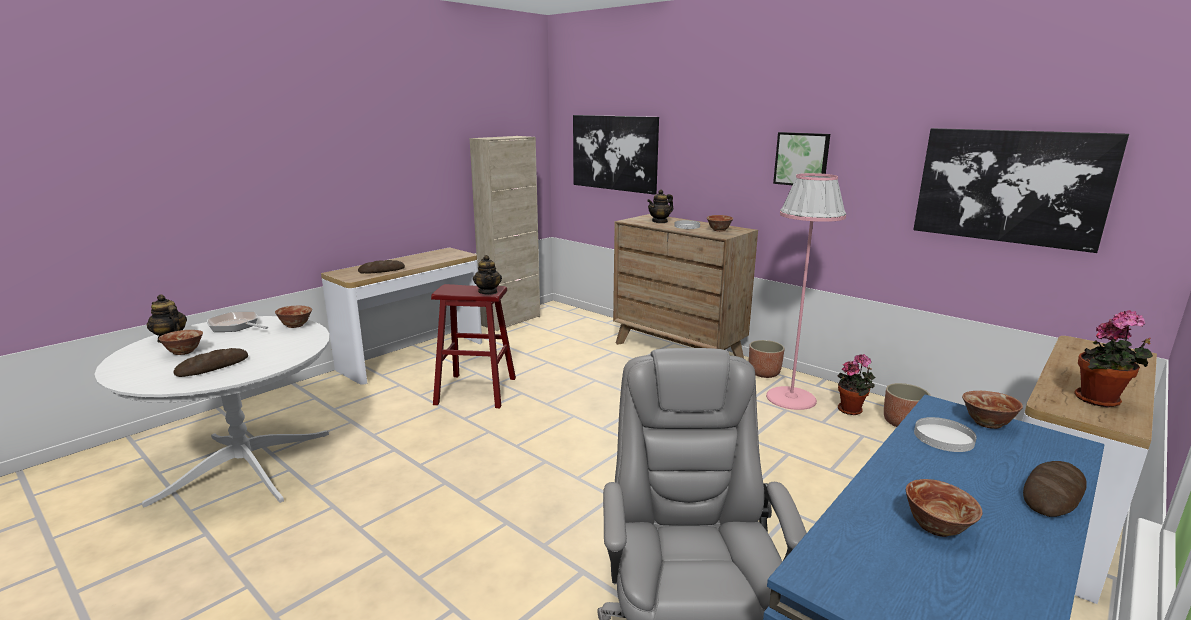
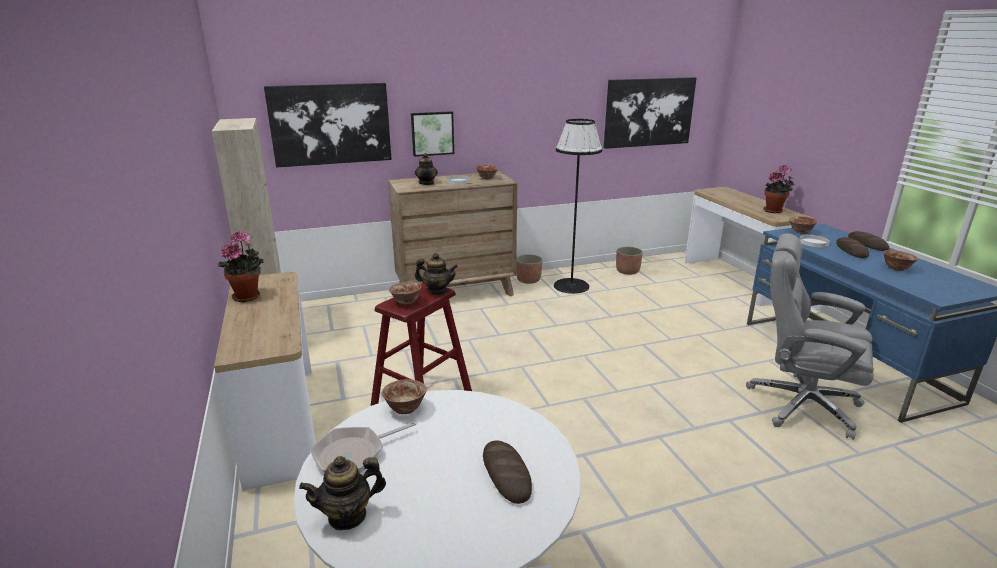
camera: 60 degrees left, 5 degrees up
(184, 352) = (426, 500): bowl -> bowl (406, 302)
(382, 270) = (275, 326): bread -> bread (851, 250)
(790, 398) = (571, 286): pink floor lamp -> black floor lamp
(802, 159) = (526, 109): picture -> picture (432, 133)
(852, 410) = (602, 277): potted plant -> potted plant (248, 296)

